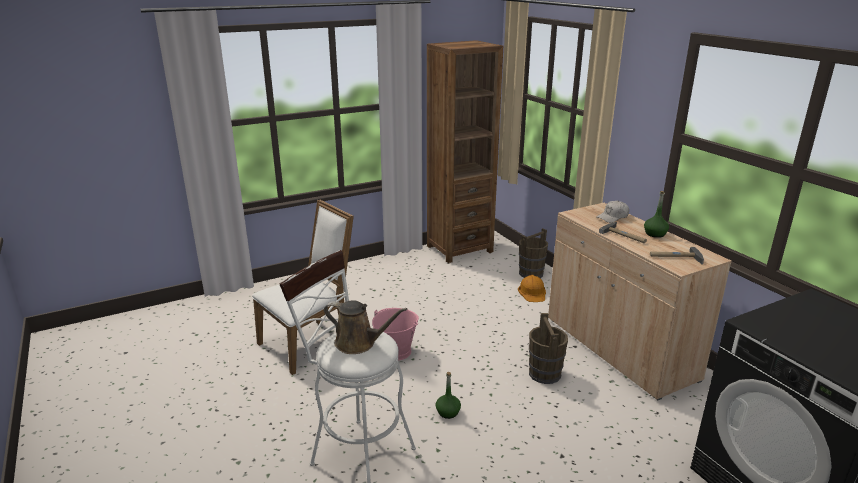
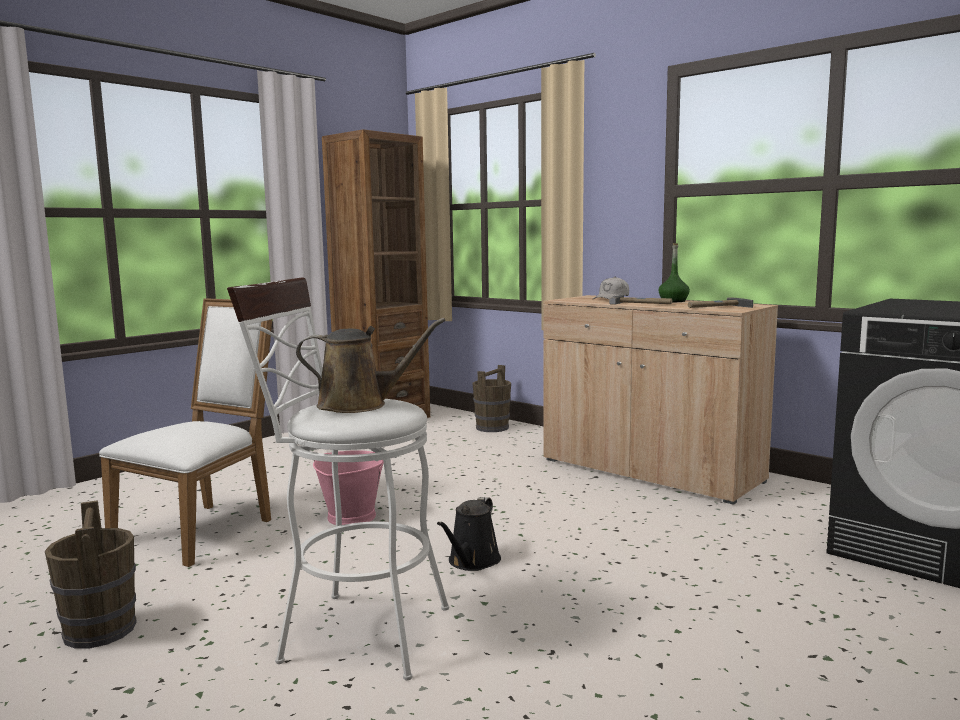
camera: 20 degrees left, 15 degrees down
(448, 412) = (472, 562): green bottle -> black watering can
(532, 292) = (506, 441): orange hard hat -> none
(544, 374) = (578, 505): brown bucket -> brown bucket (99, 630)

